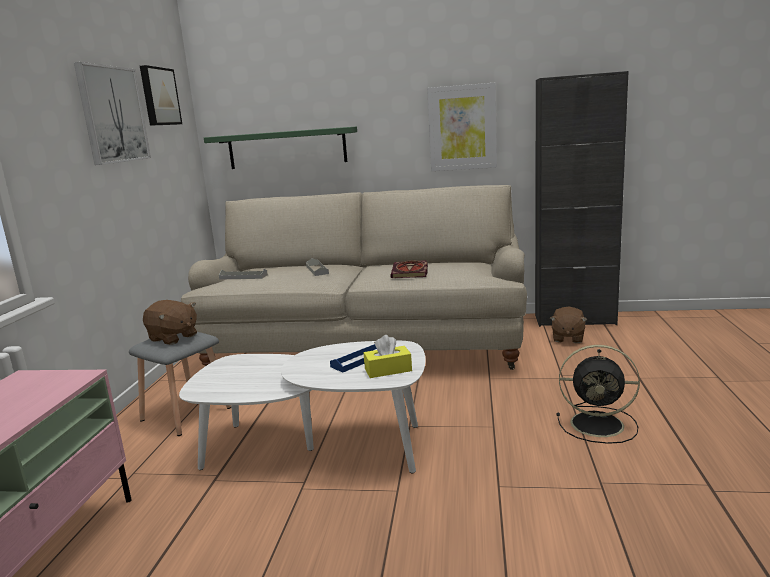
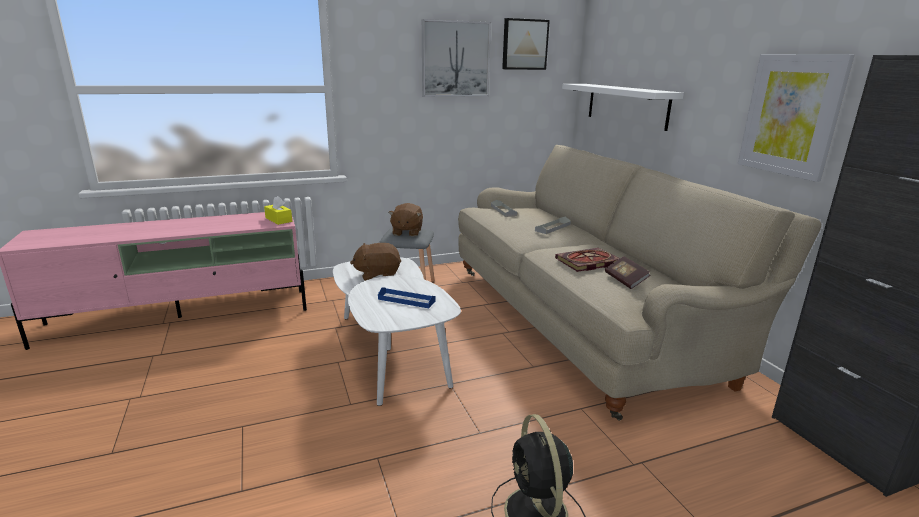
camera: 60 degrees right, 5 degrees up
(287, 148) = (626, 105): green shelf -> white shelf
(388, 370) = (390, 315): yellow tissue box -> yellow tissue box (278, 220)
(456, 268) = (625, 280): none -> book
(567, 338) = (764, 449): brown plush toy -> brown plush toy (377, 275)

